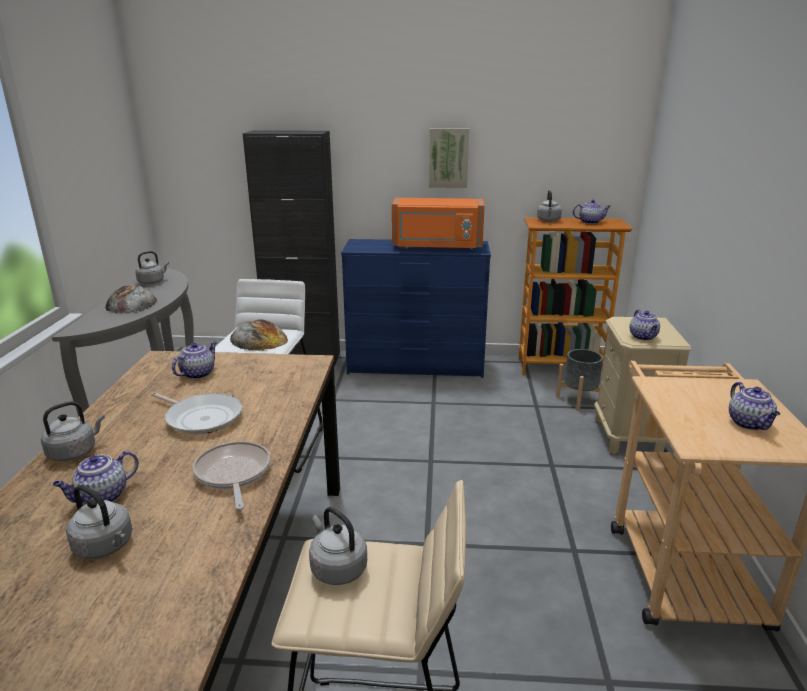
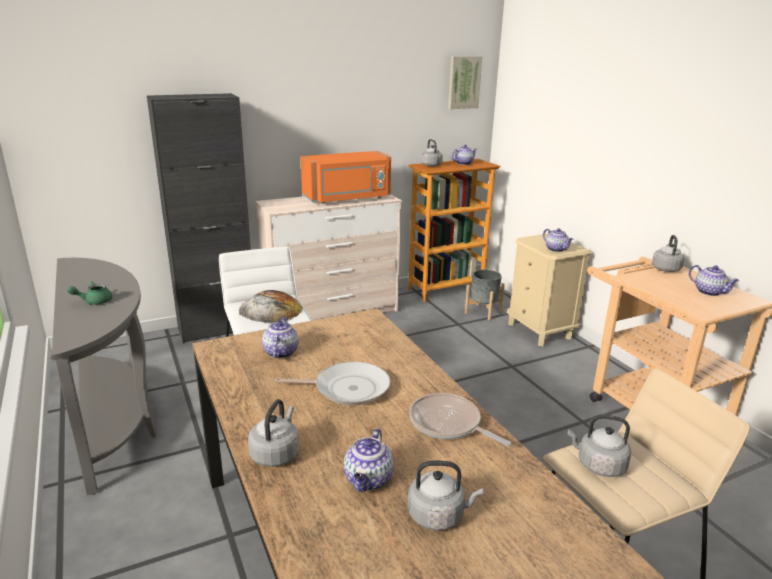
camera: 30 degrees left, 0 degrees up
(131, 303) = (94, 301): bread -> green teapot
(152, 282) = (81, 274): grey kettle -> grey kettle (665, 268)
(415, 366) = (331, 313): blue dresser -> beige dresser
(448, 158) = (342, 115): picture -> picture (463, 82)

